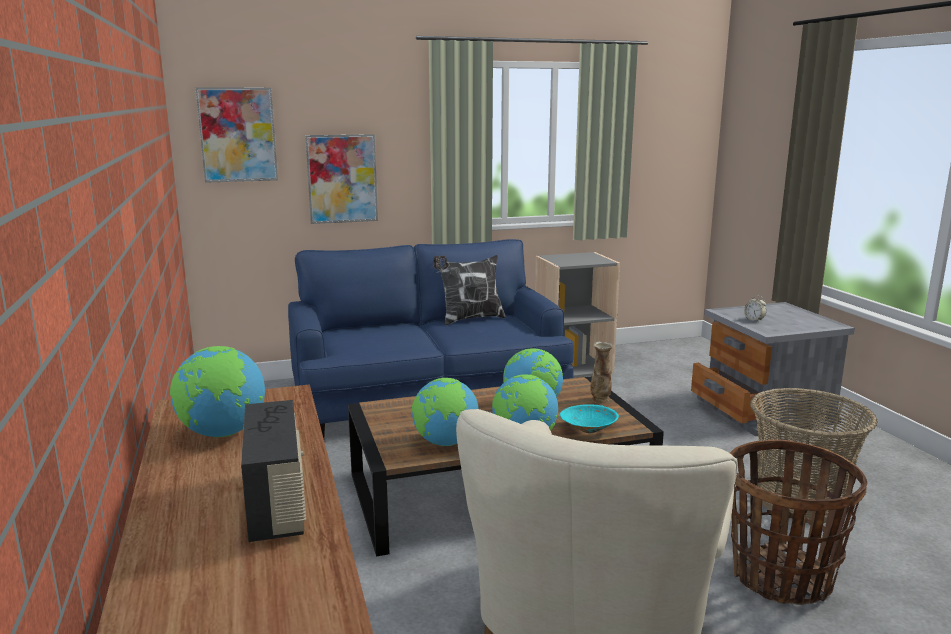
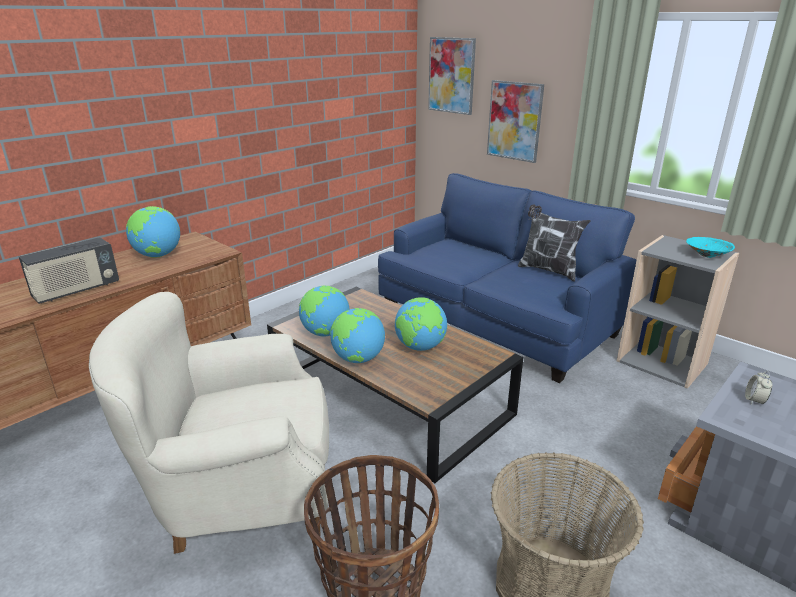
camera: 60 degrees right, 10 degrees up
(587, 430) = (400, 381): turquoise bowl -> turquoise bowl (706, 255)
(600, 400) = (469, 372): vase -> none

